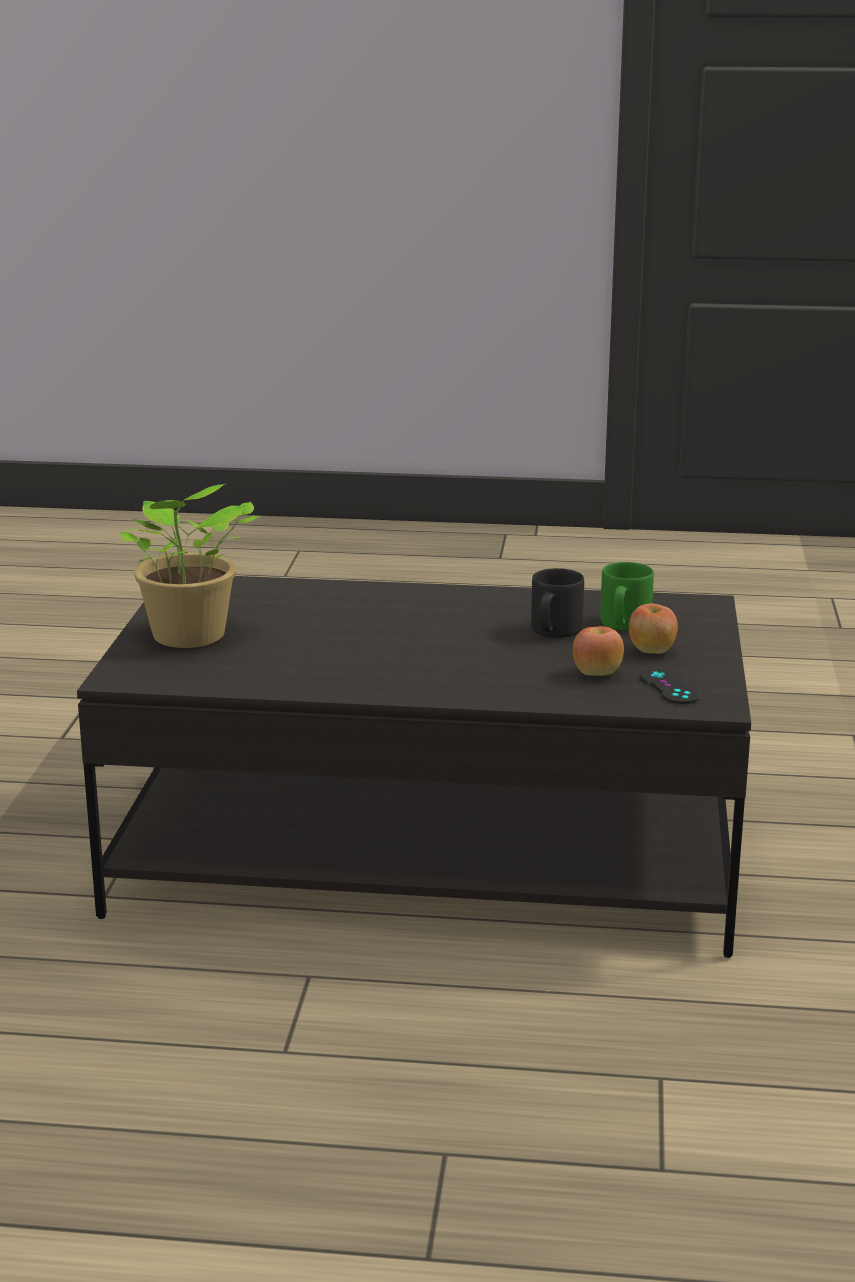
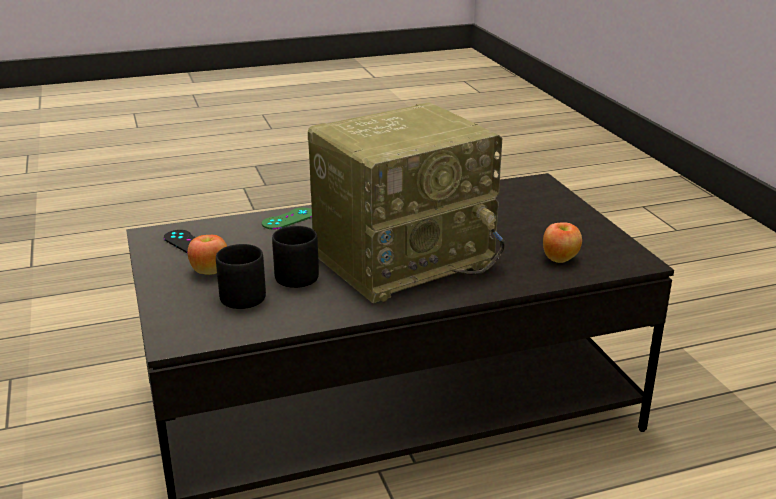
camera: 155 degrees right, 5 degrees up
(188, 638) = (547, 214): potted plant -> none
(422, 625) = (404, 259): none -> radio
(519, 692) = (288, 219): none -> green game controller
(597, 674) = (243, 243): apple -> apple (560, 259)
(623, 624) = (243, 295): green mug -> black mug

